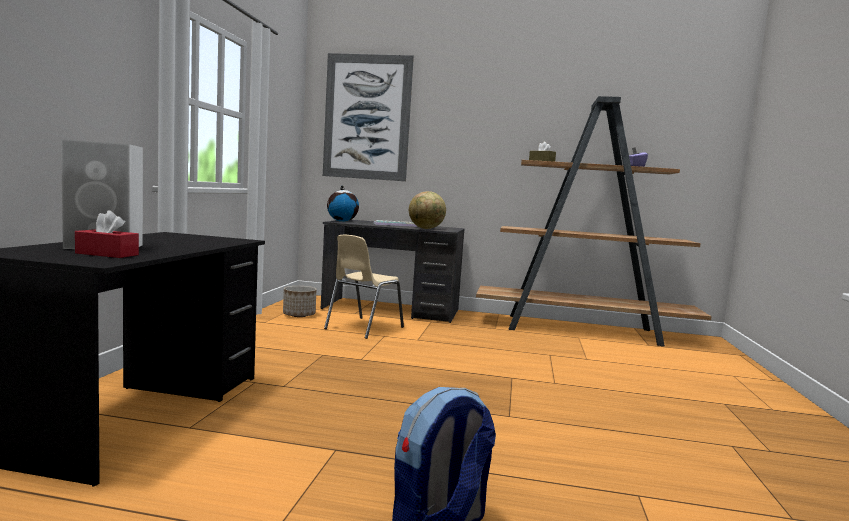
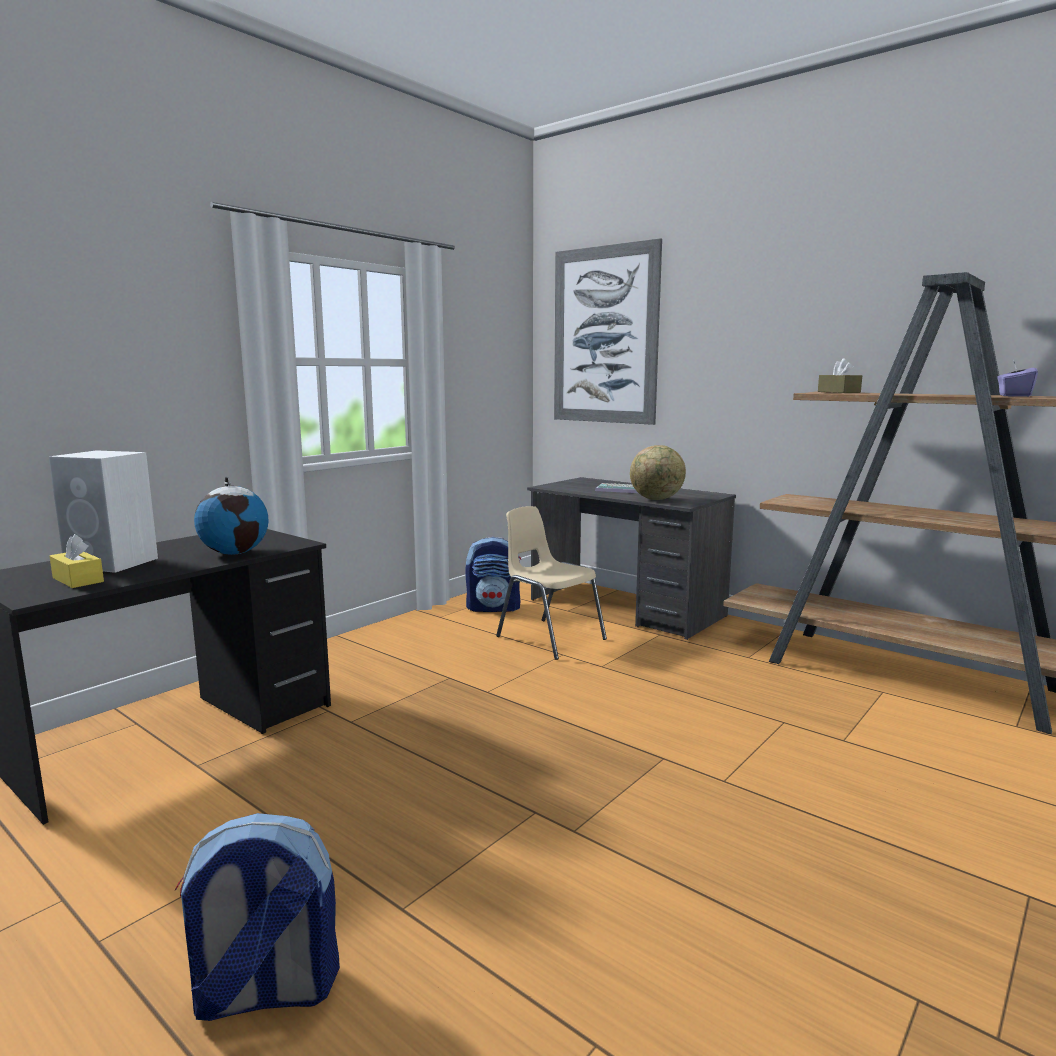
camera: 30 degrees right, 5 degrees up
(107, 254) = (78, 580): red tissue box -> yellow tissue box
(299, 315) = (494, 608): planter -> backpack
(342, 221) = (558, 485): globe -> globe (235, 553)
(362, 328) = (549, 638): beige chair -> beige chair turned 75 degrees clockwise

